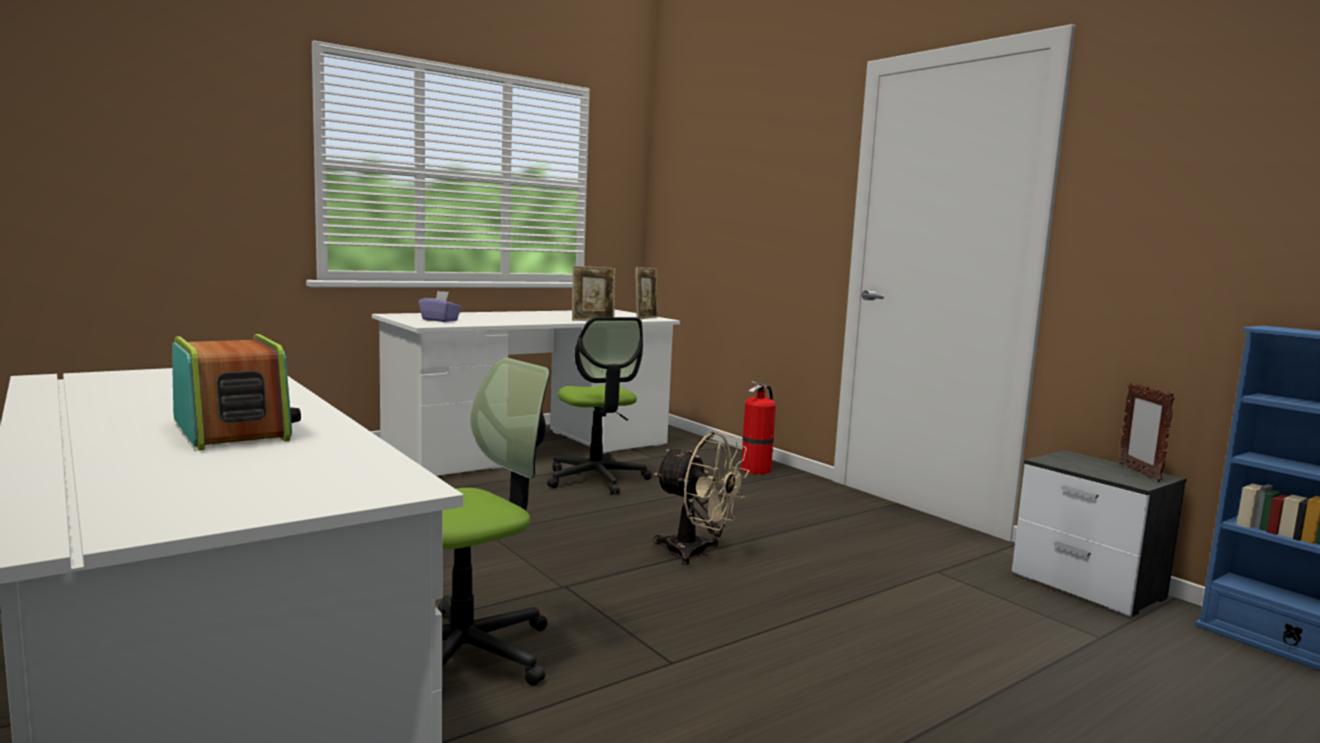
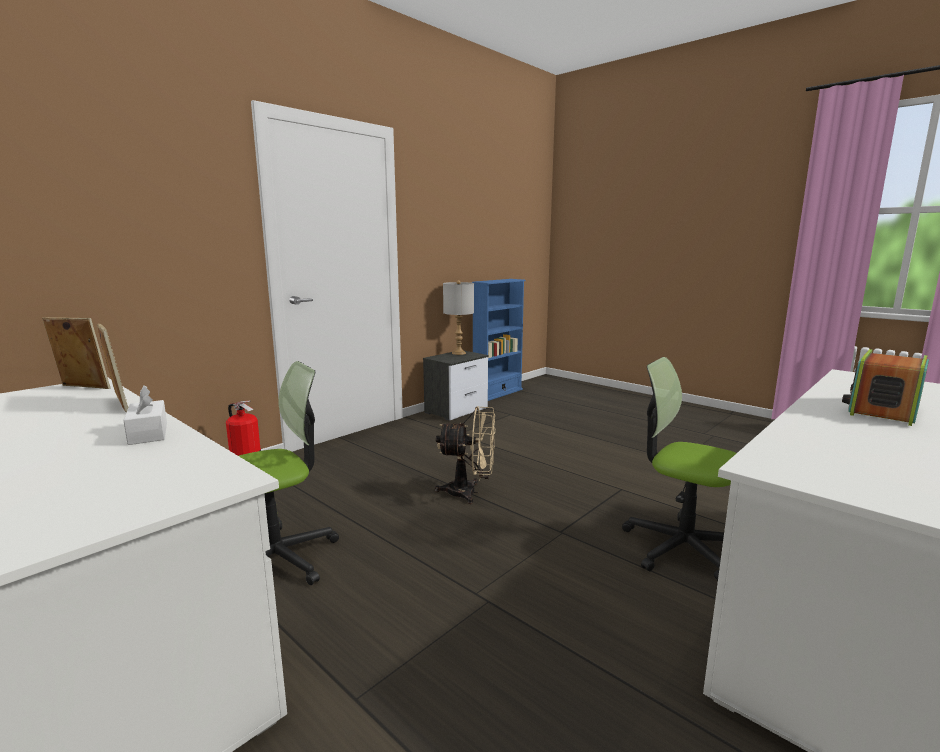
camera: 100 degrees left, 5 degrees up
(440, 320) = (133, 487): purple tissue box -> none
(523, 321) = (148, 433): none -> white tissue box
(696, 553) = (469, 492): beige fan -> beige fan turned 75 degrees clockwise
(1139, 472) = (459, 353): picture frame -> grey table lamp

